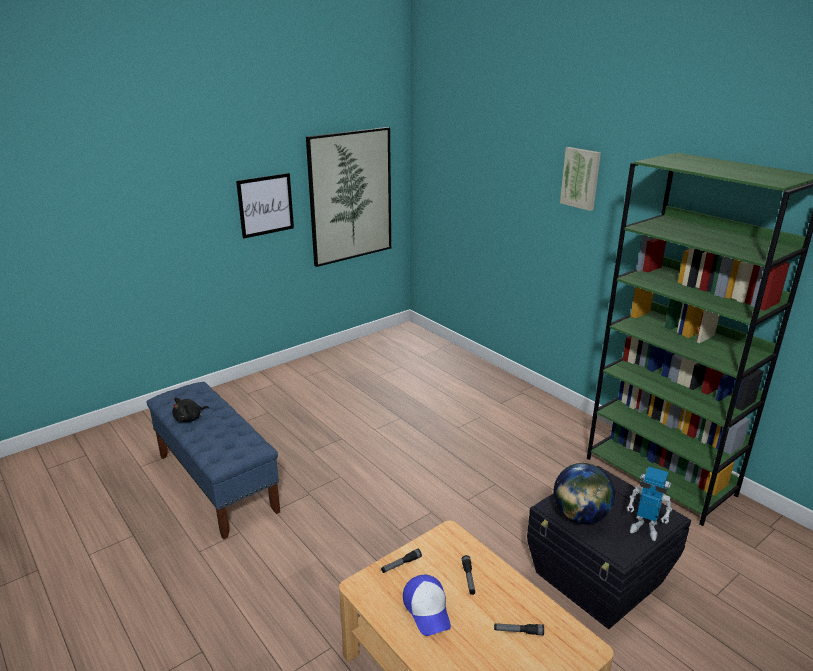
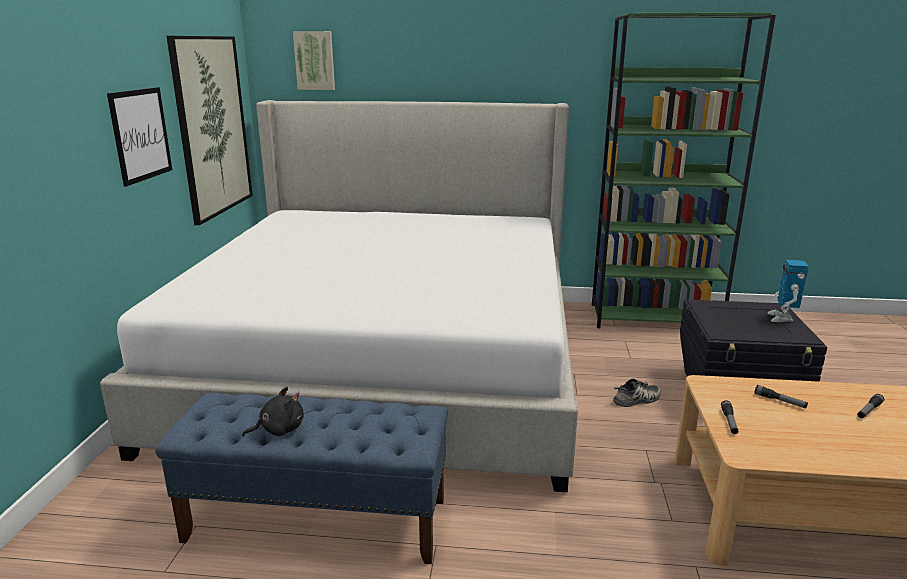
camera: 45 degrees left, 5 degrees down
(190, 418) = (279, 429): black plush toy -> black plush toy turned 120 degrees counterclockwise
(389, 410) = (387, 364): none -> bed
(427, 609) = (808, 436): cap -> none
(503, 530) = (637, 400): none -> shoe
(580, 517) = (744, 330): globe -> none
(581, 178) = (511, 60): picture -> picture (315, 60)
(645, 528) = (782, 318): toy robot -> toy robot turned 120 degrees clockwise

